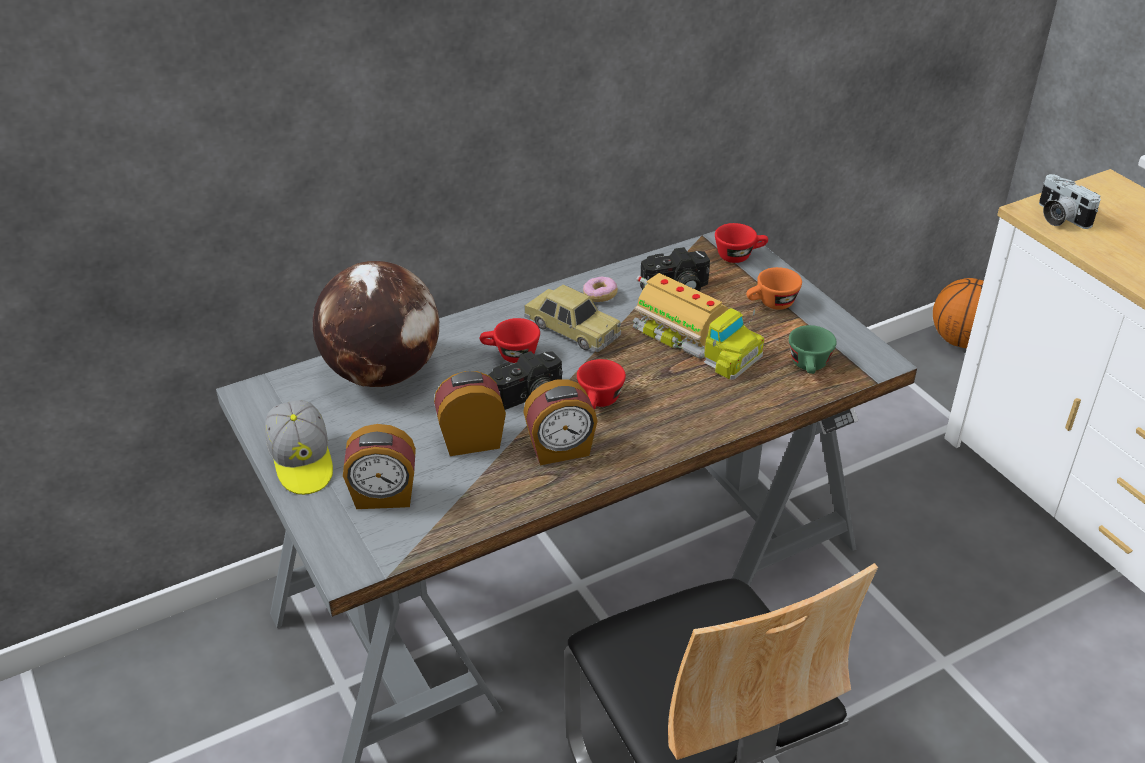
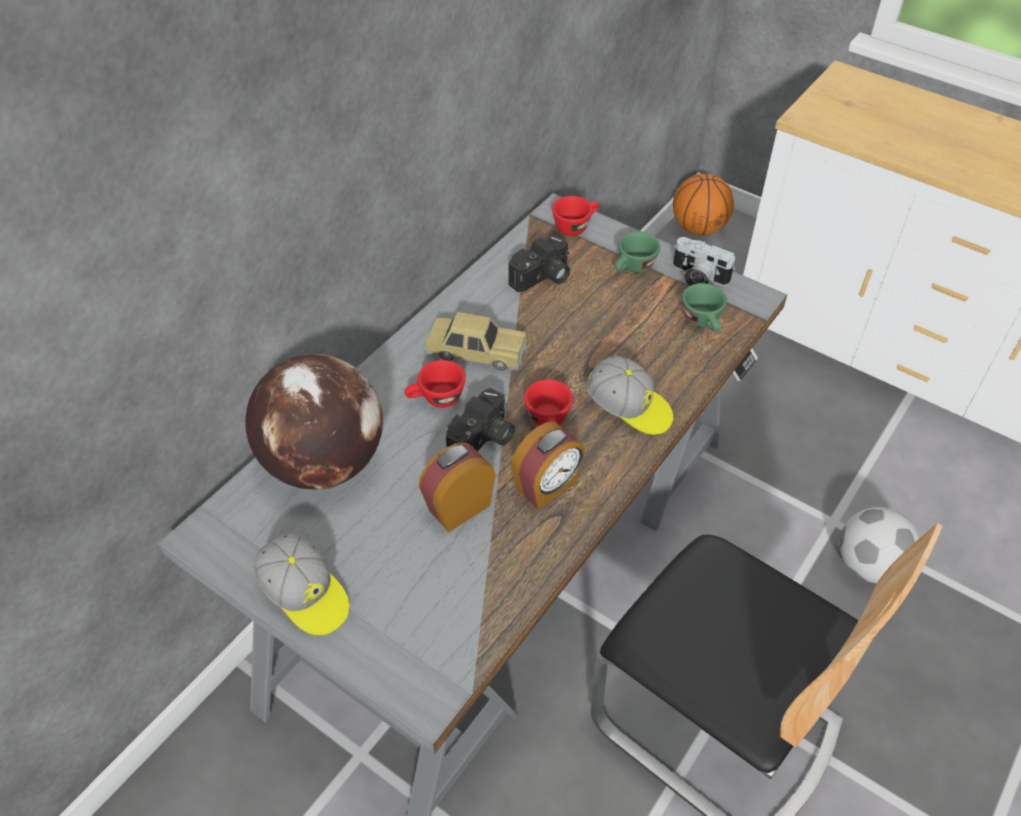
camera: 25 degrees left, 10 degrees up
(384, 497) = (413, 603): alarm clock -> none
(600, 296) = (479, 307): donut -> none
(683, 413) = (629, 408): none -> cap
(694, 342) = (593, 329): toy truck -> none
(771, 304) = (633, 268): orange cup -> green cup
(959, 717) = (869, 565): none -> football
(1059, 217) = (828, 118): camera -> camera (697, 278)

